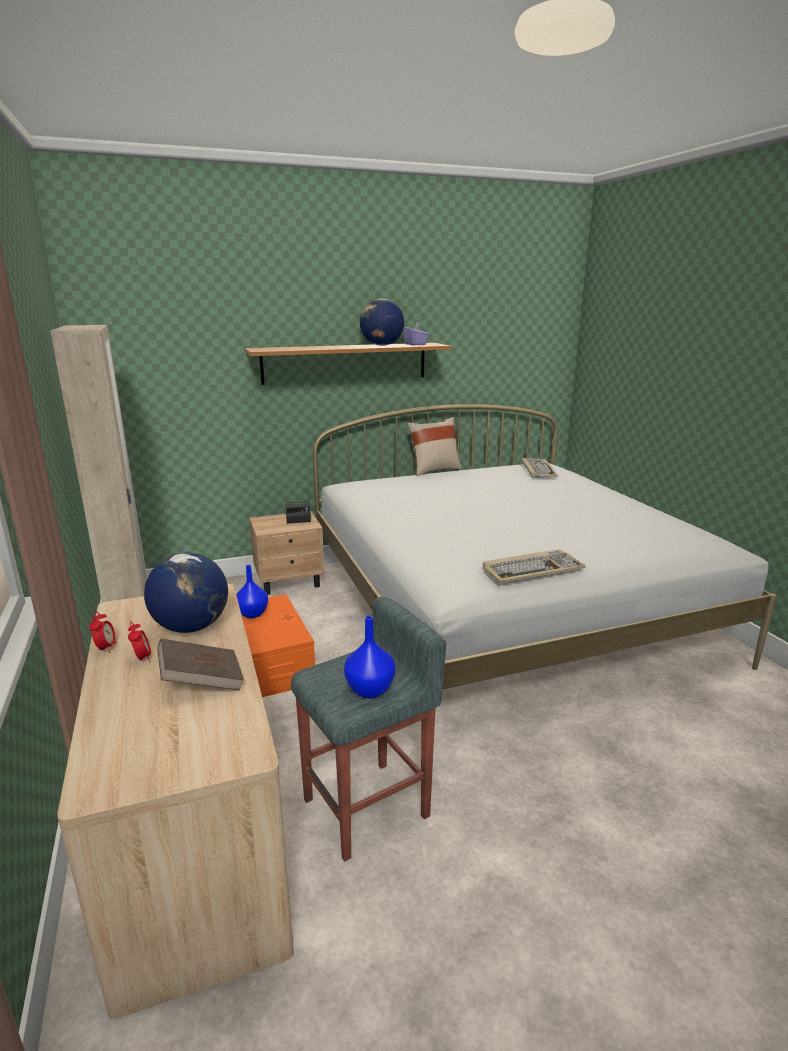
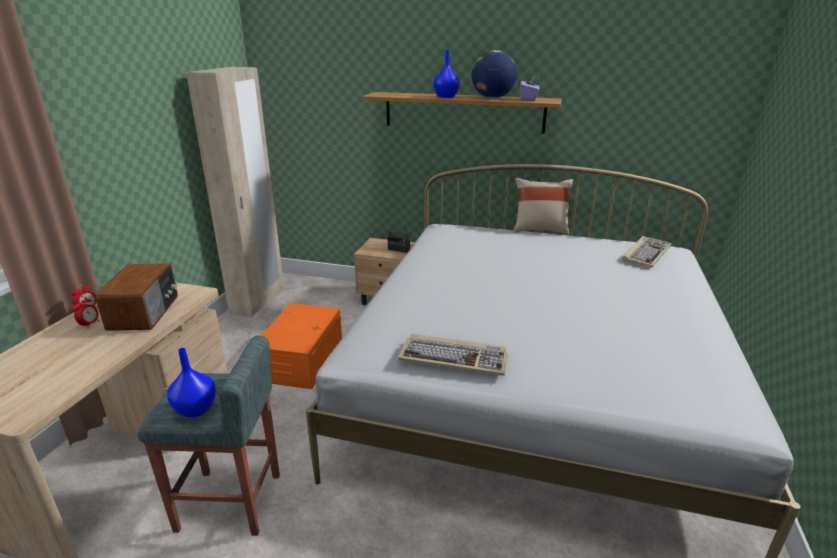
camera: 35 degrees right, 5 degrees up
(191, 627) = (145, 312): globe -> radio
(202, 681) = (86, 354): brown book -> none
(252, 613) = (298, 316): blue vase -> blue vase (446, 97)

